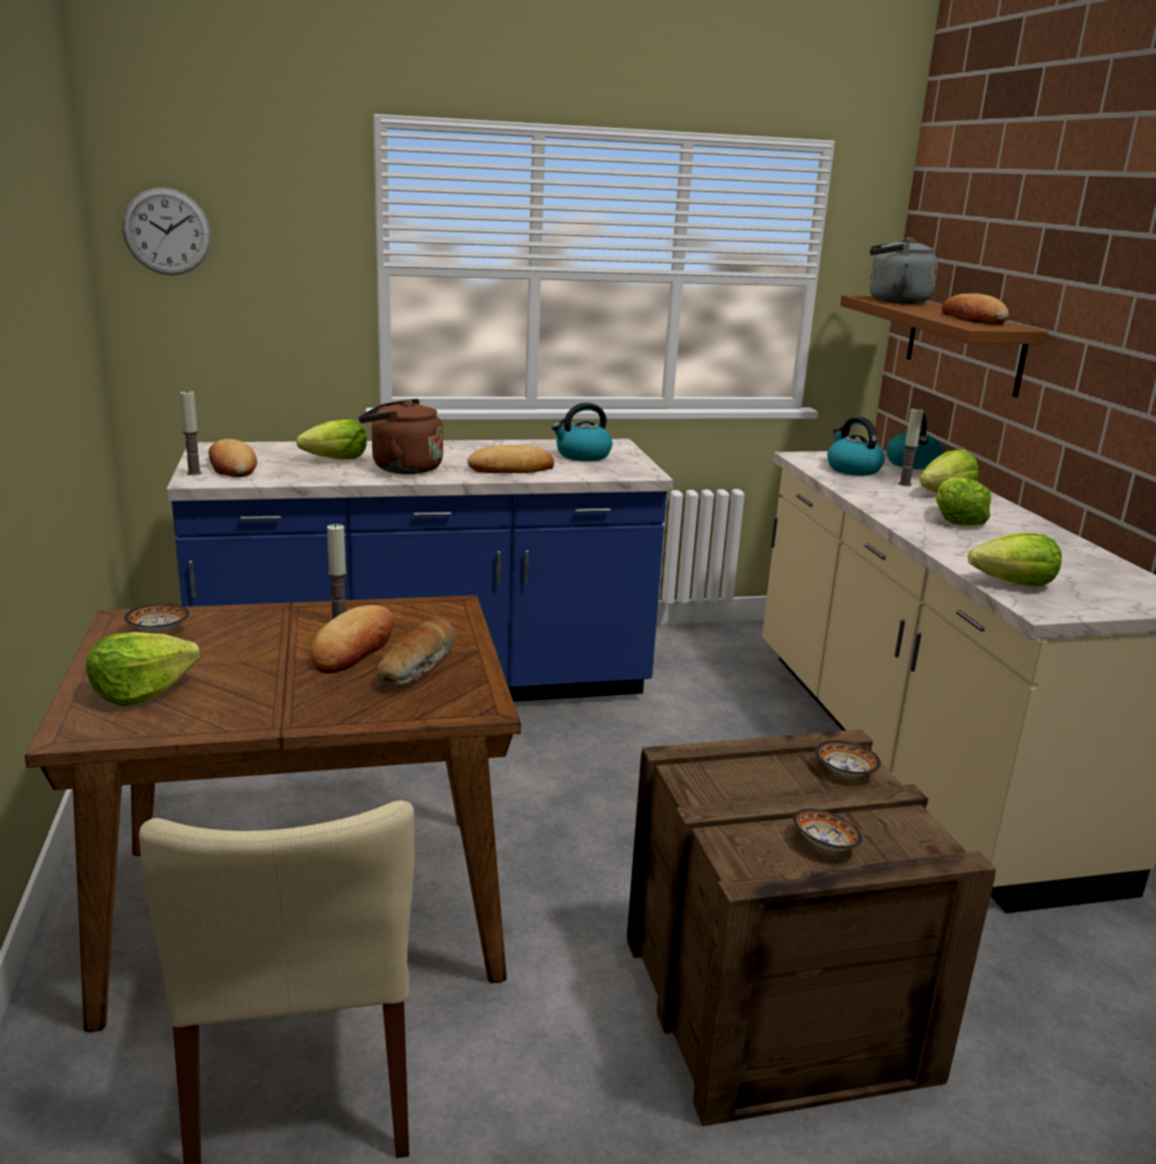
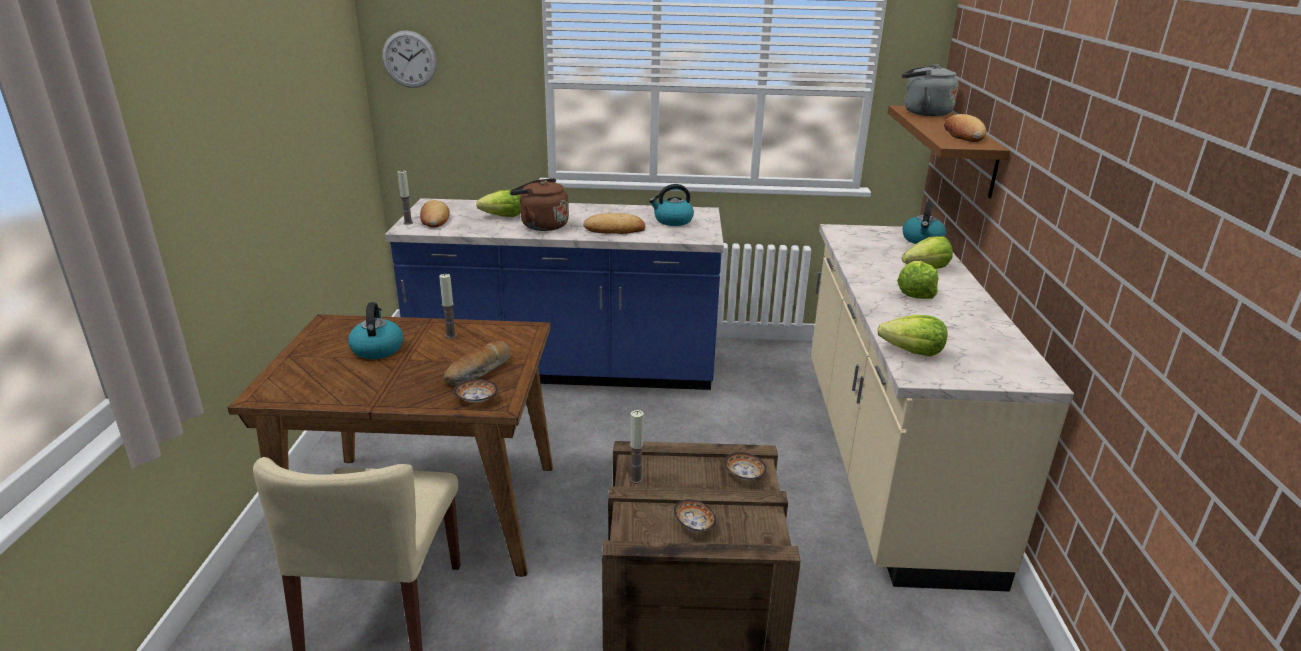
camera: 15 degrees right, 5 degrees up
(141, 691) = (310, 372): lettuce -> none
(158, 630) = (342, 331): bowl -> bowl (476, 400)
(354, 647) = (449, 354): bread -> none
(852, 469) = (869, 243): kettle -> kettle (377, 349)
(904, 484) = (900, 258): candle -> candle (636, 479)

